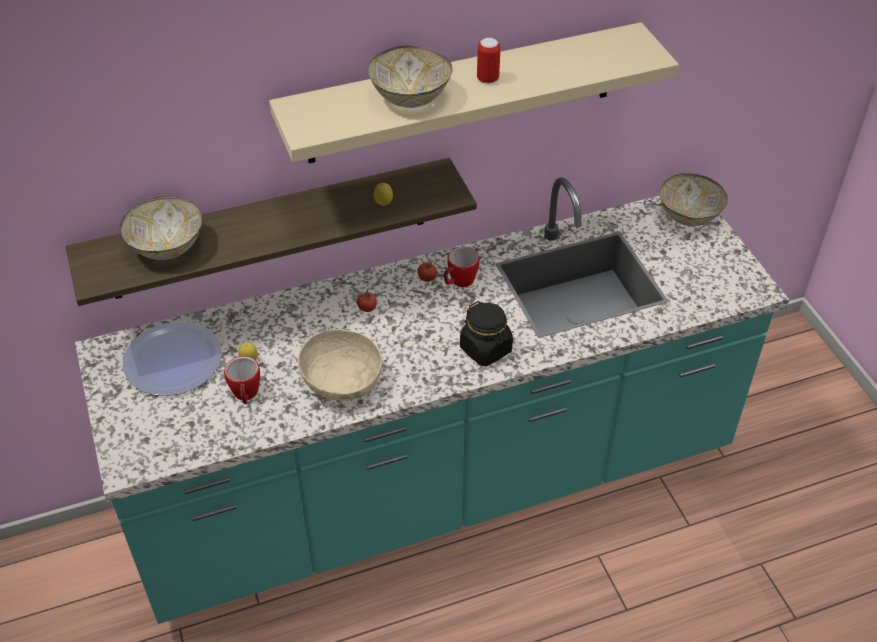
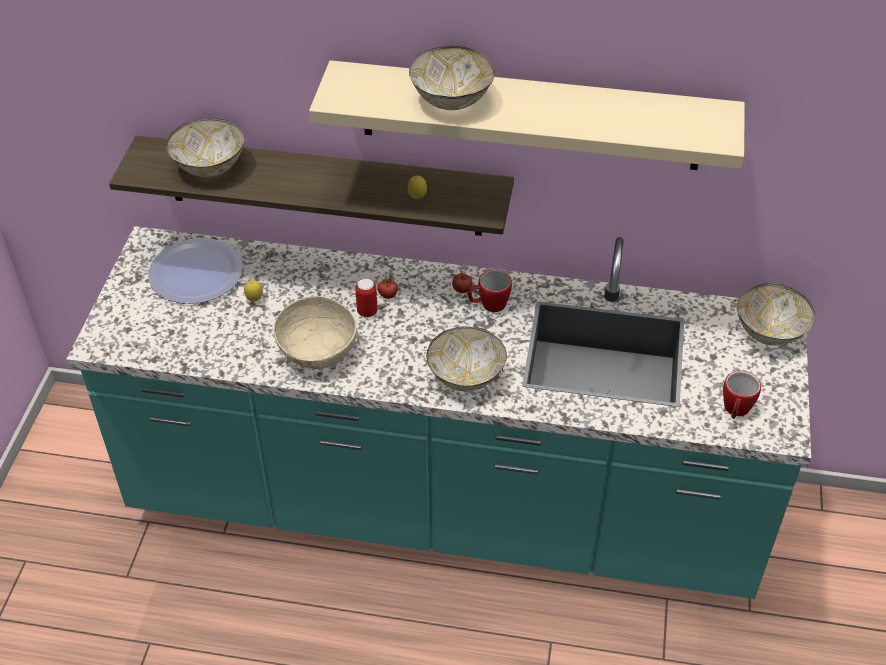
camera: 30 degrees right, 0 degrees up
(246, 395) = (230, 327): mug -> mug (735, 411)
(486, 349) = (465, 376): black jar -> bowl
(487, 79) = (538, 106): can -> can (367, 312)

